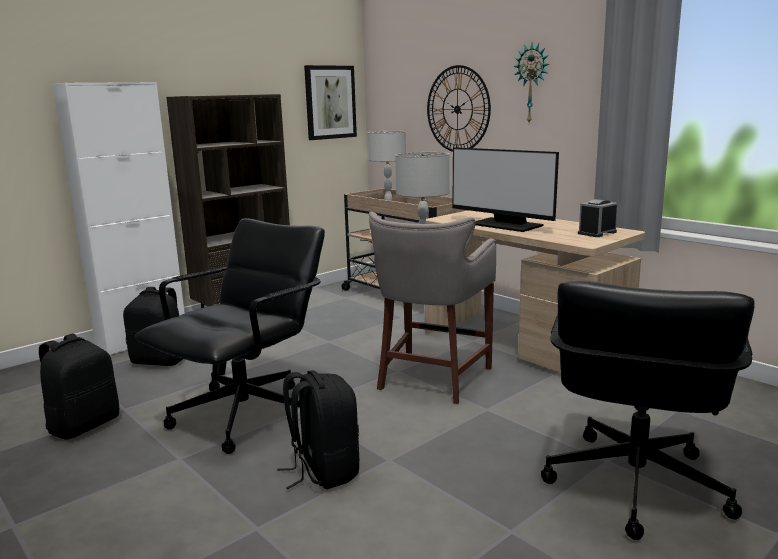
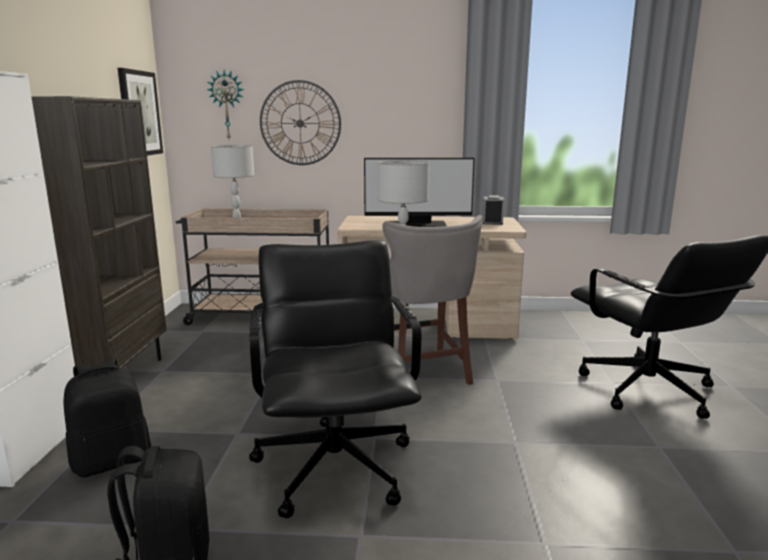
camera: 45 degrees left, 0 degrees up
(323, 471) = (493, 474): black backpack -> none
(532, 83) = (387, 100): wall clock -> wall clock (227, 105)

